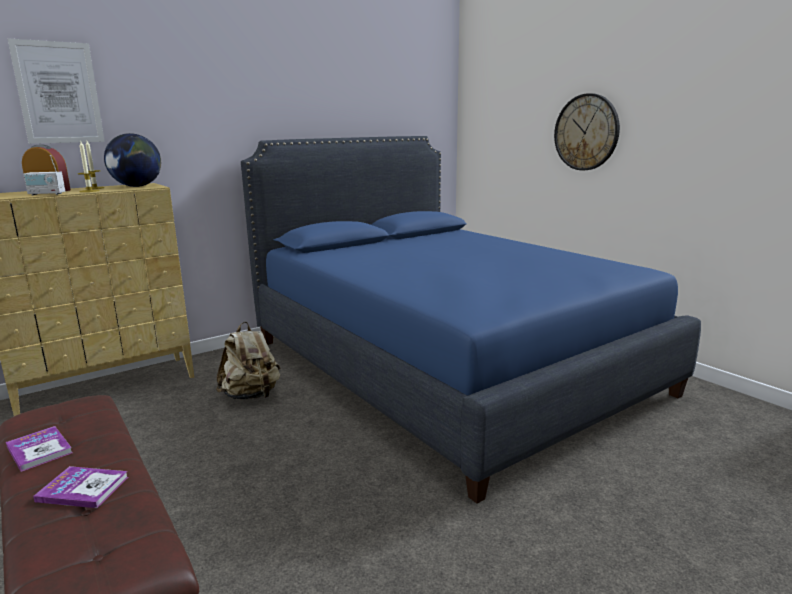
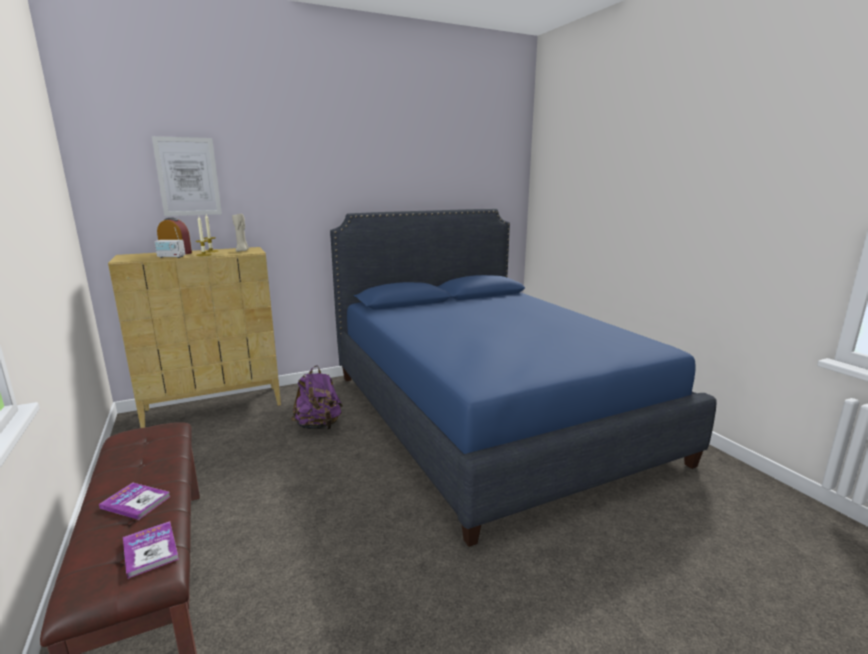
camera: 10 degrees right, 0 degrees up
(39, 450) = (120, 465): book -> book (150, 550)
(137, 186) = (242, 251): globe -> beige candle
(251, 396) = (319, 426): beige backpack -> purple backpack
(586, 132) = (632, 214): wall clock -> none

